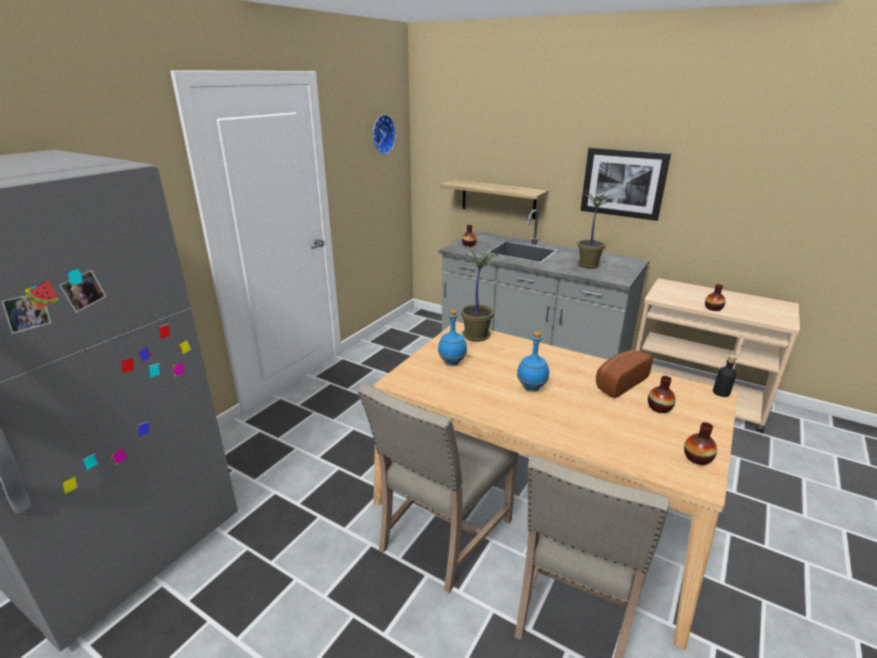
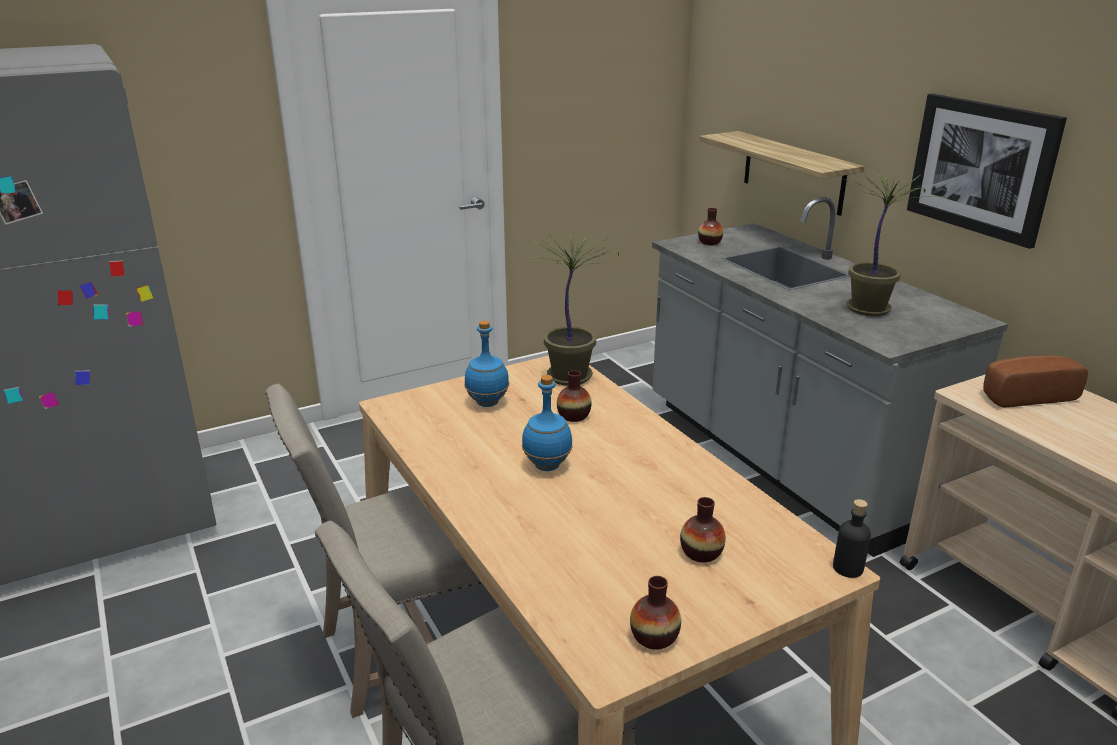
camera: 30 degrees right, 0 degrees up
(381, 134) = (624, 47): wall clock -> none
(618, 382) = (689, 498): bread -> bread (1024, 395)
(713, 308) = (1056, 438): vase -> vase (573, 416)

